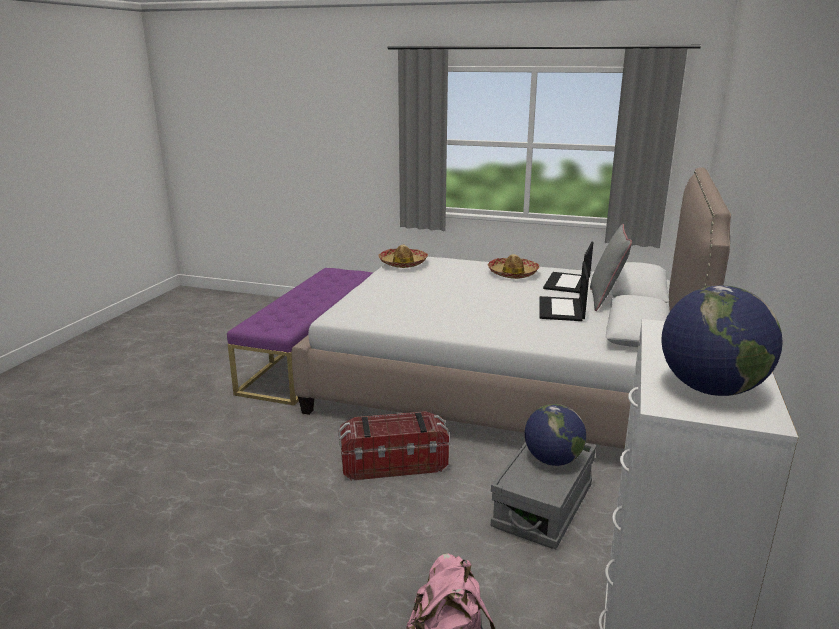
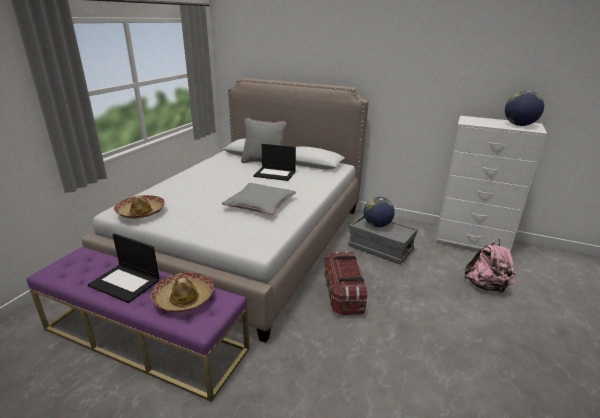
camera: 85 degrees left, 5 degrees up
(448, 308) = (260, 204): none -> grey pillow
(513, 273) = (200, 177): hat -> hat (183, 298)
(567, 283) = (230, 166): laptop -> laptop (125, 282)

